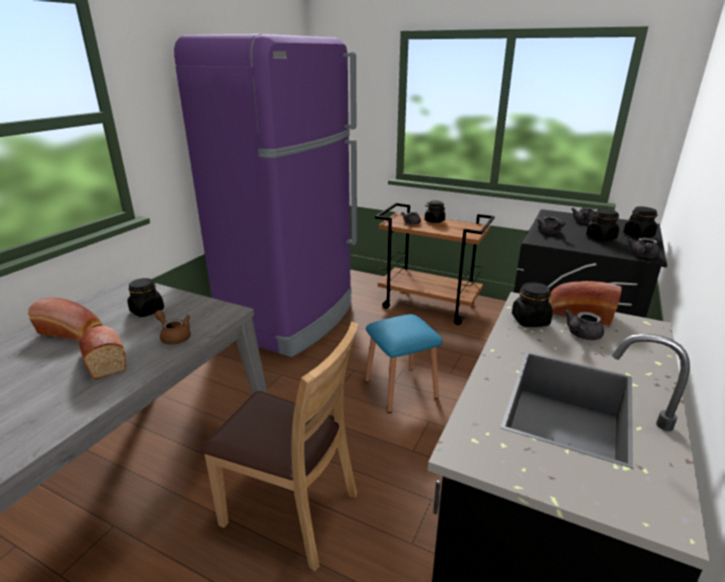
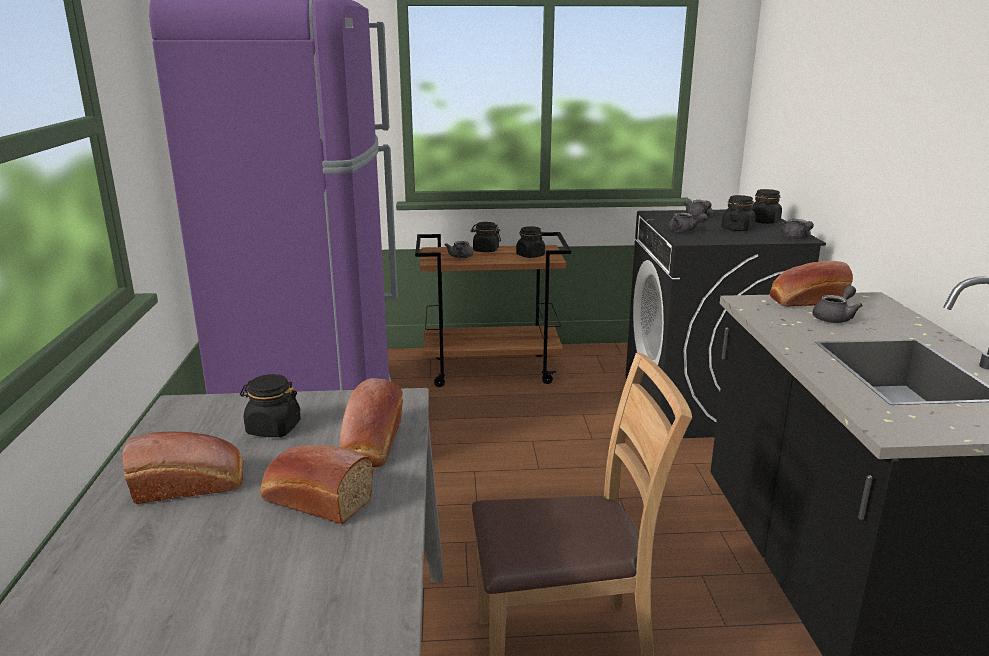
camera: 30 degrees left, 5 degrees down
(174, 336) = (371, 445): brown teapot -> bread
(400, 388) = (553, 473): blue stool -> none
(530, 320) = (777, 316): black jar -> black jar (530, 255)
(581, 335) = (835, 318): grey teapot -> grey teapot turned 150 degrees counterclockwise

